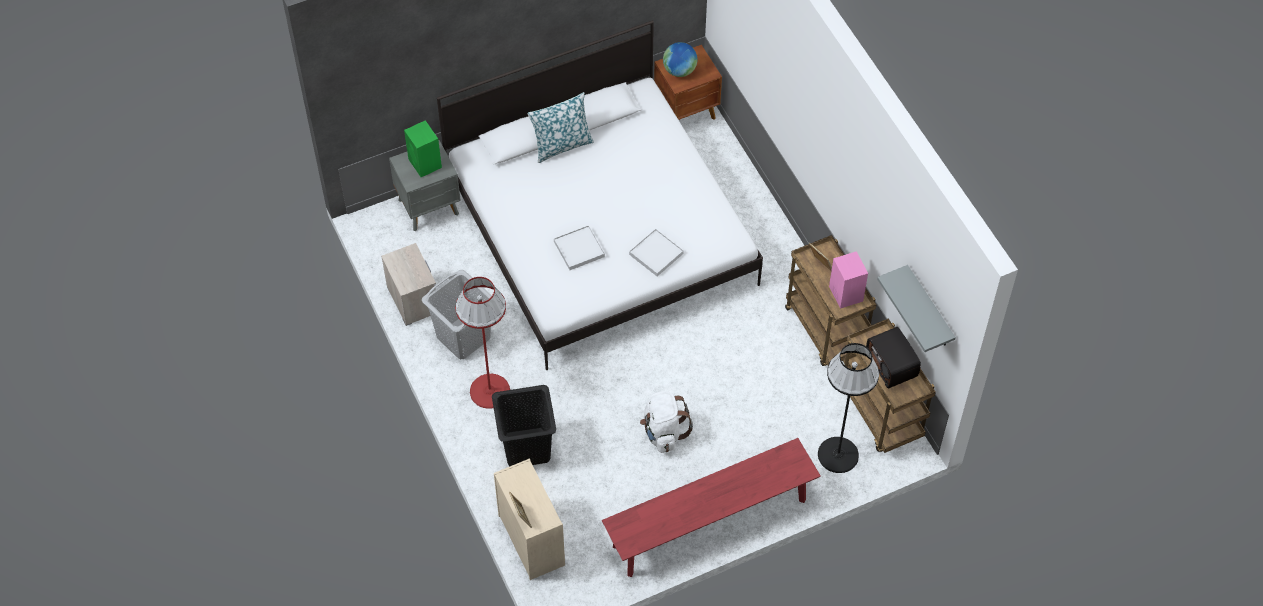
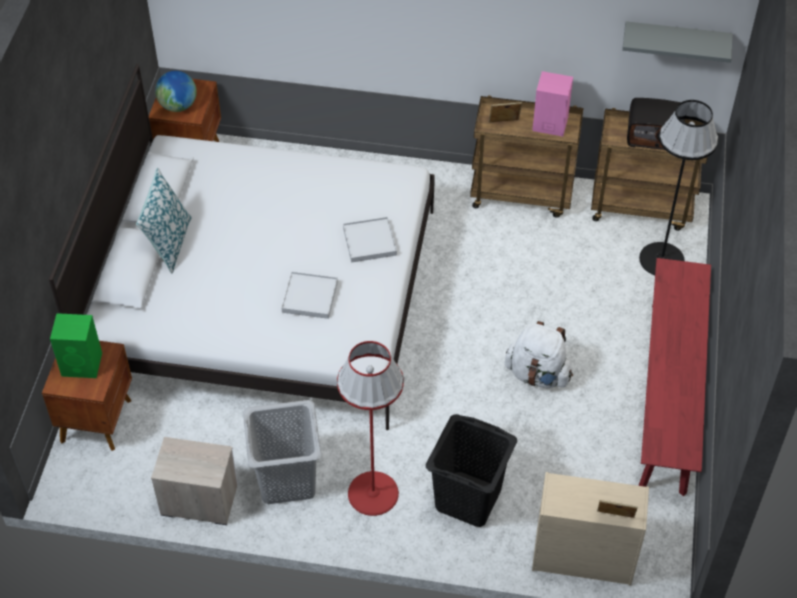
camera: 55 degrees left, 5 degrees down
(429, 208) = (98, 420): grey nightstand -> brown nightstand

